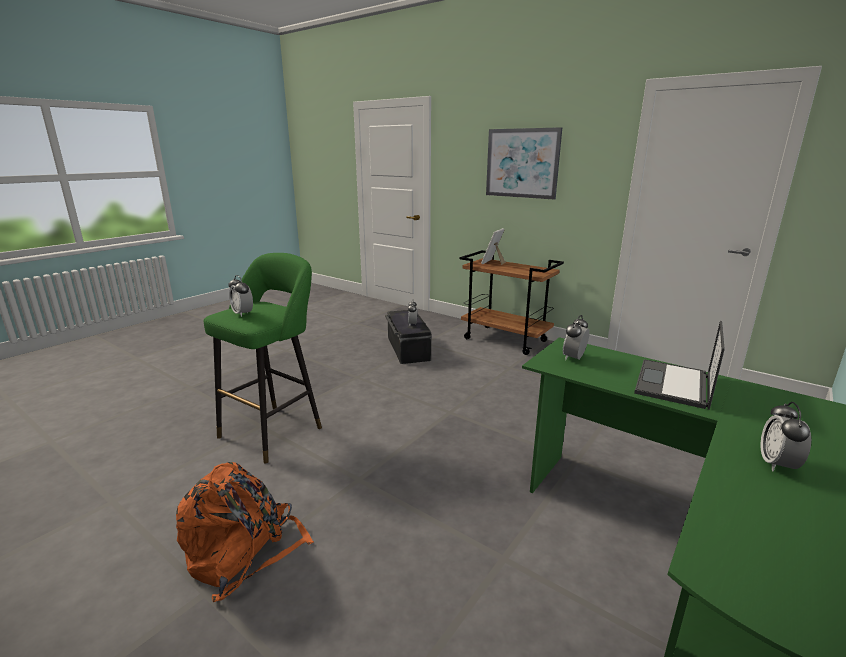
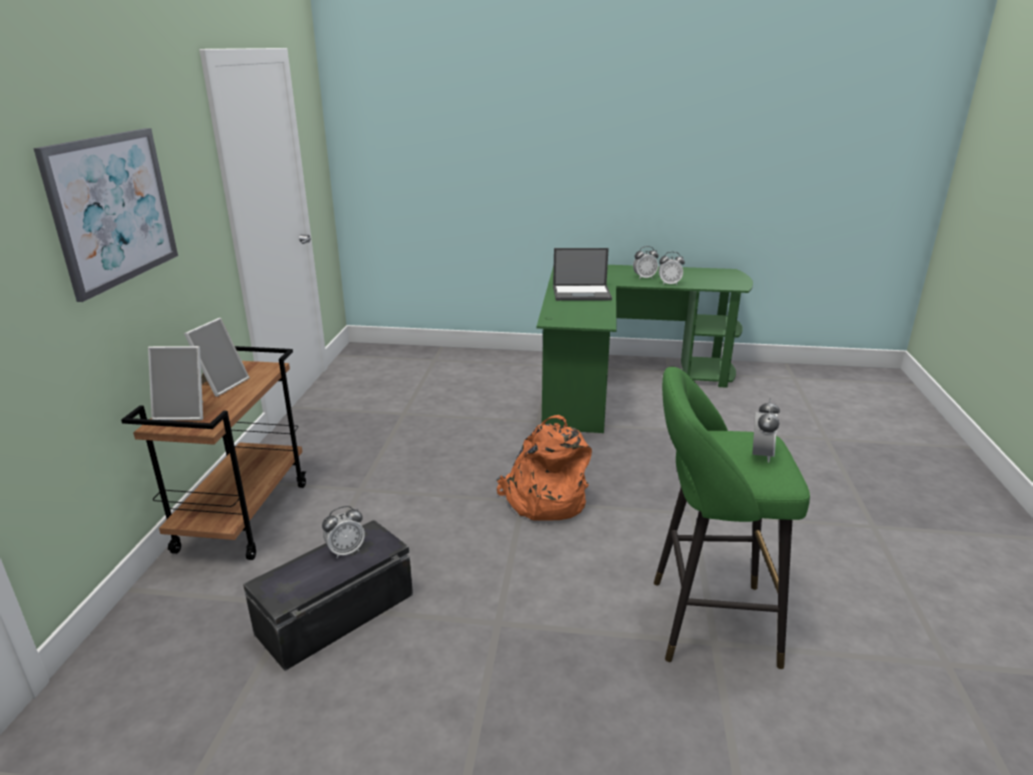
camera: 120 degrees left, 5 degrees up
(244, 552) = (831, 529): orange backpack -> orange backpack (544, 499)
(521, 267) = (221, 385): none -> picture frame
(574, 358) = (577, 317): alarm clock -> alarm clock (669, 284)

